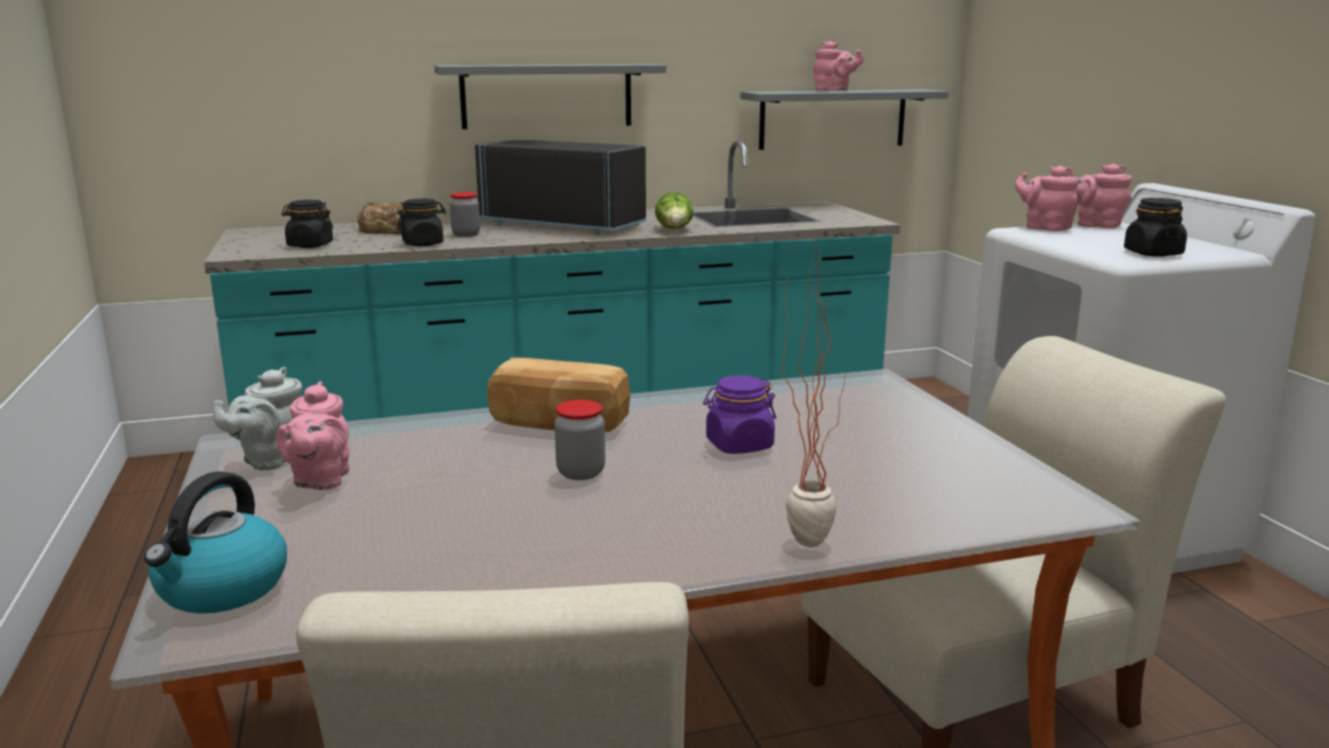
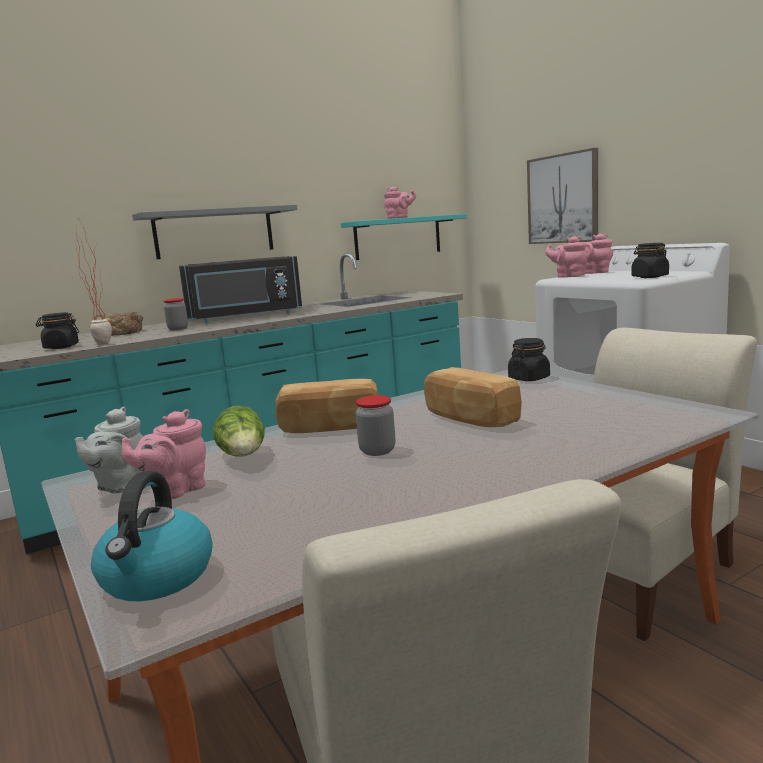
camera: 15 degrees left, 5 degrees down
(320, 480) = (175, 491): pink teapot -> pink teapot turned 60 degrees clockwise
(423, 244) = (151, 336): black jar -> black jar (529, 378)
(566, 224) = (245, 317): black microwave -> black microwave turned 150 degrees clockwise
(675, 230) = (324, 311): lettuce -> lettuce (244, 456)
(739, 445) = (470, 418): purple jar -> bread
(806, 535) = (574, 457): potted plant -> potted plant (104, 343)
(833, 119) = (398, 237): grey shelf -> turquoise shelf
(1093, 89) = (563, 199): none -> picture

